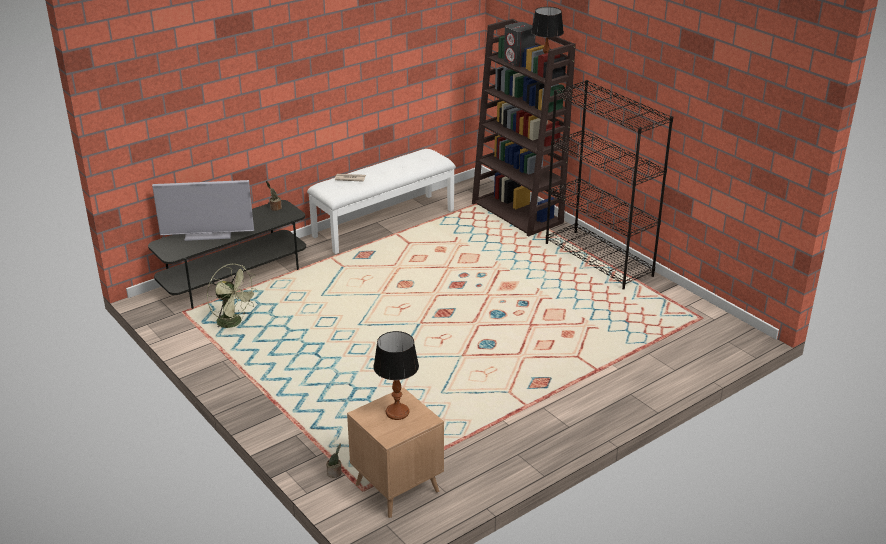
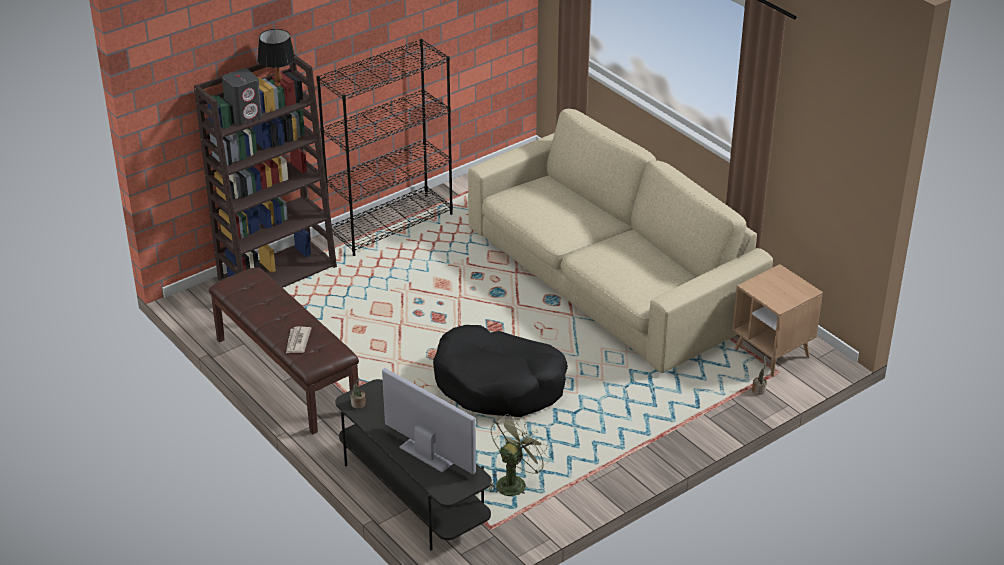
camera: 90 degrees left, 5 degrees up
(208, 235) = (427, 454): television -> television turned 45 degrees counterclockwise
(361, 316) = (499, 384): none -> black dog bed
(384, 222) = (285, 375): white bench -> brown bench
(397, 412) = (773, 287): table lamp -> none
(531, 381) = (610, 276): none -> beige sofa

